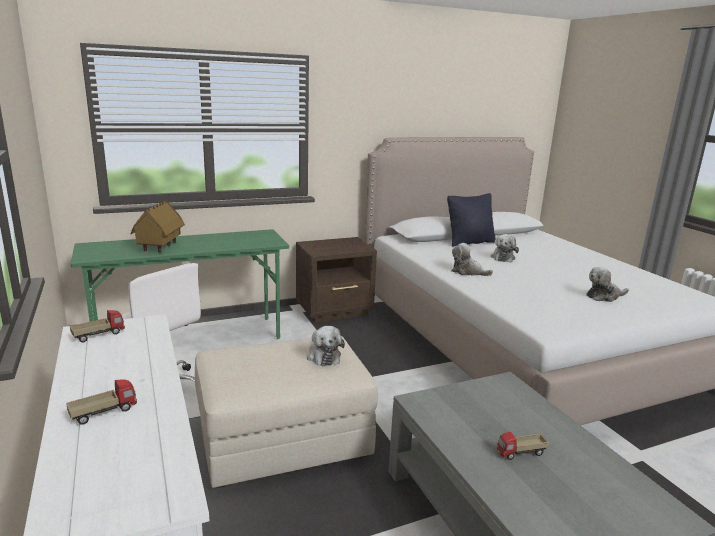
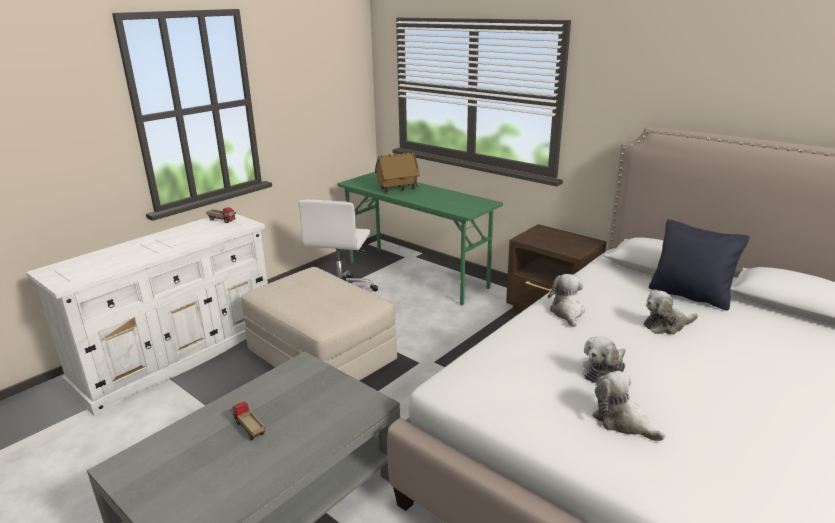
camera: 65 degrees right, 5 degrees up
(104, 412) = (137, 248): toy truck -> none
(323, 356) = (339, 305): plush toy -> plush toy (604, 371)

